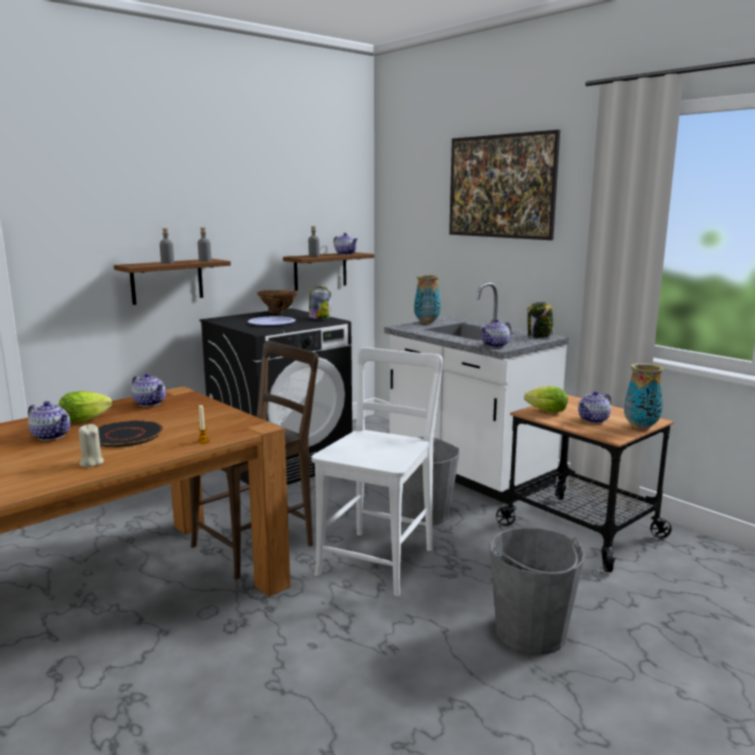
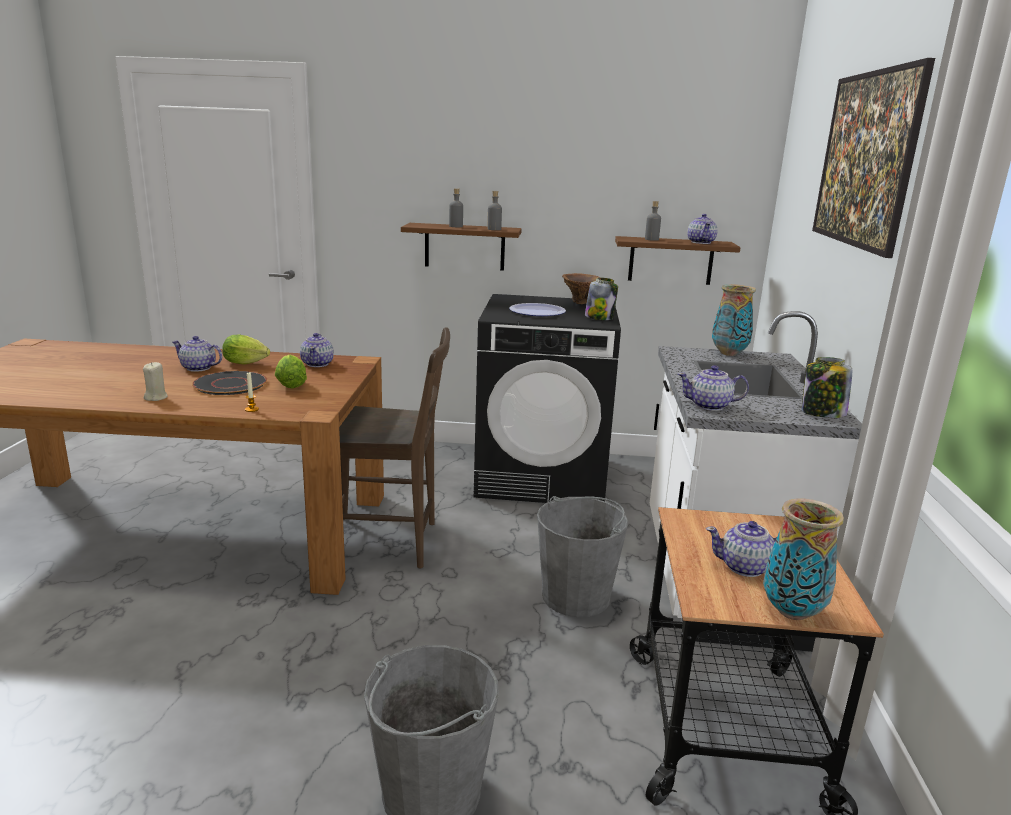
camera: 45 degrees right, 5 degrees up
(51, 436) = (198, 368): teapot -> teapot turned 120 degrees clockwise
(379, 558) = (448, 615): white chair -> none
(544, 411) = (707, 525): lettuce -> lettuce (291, 384)

